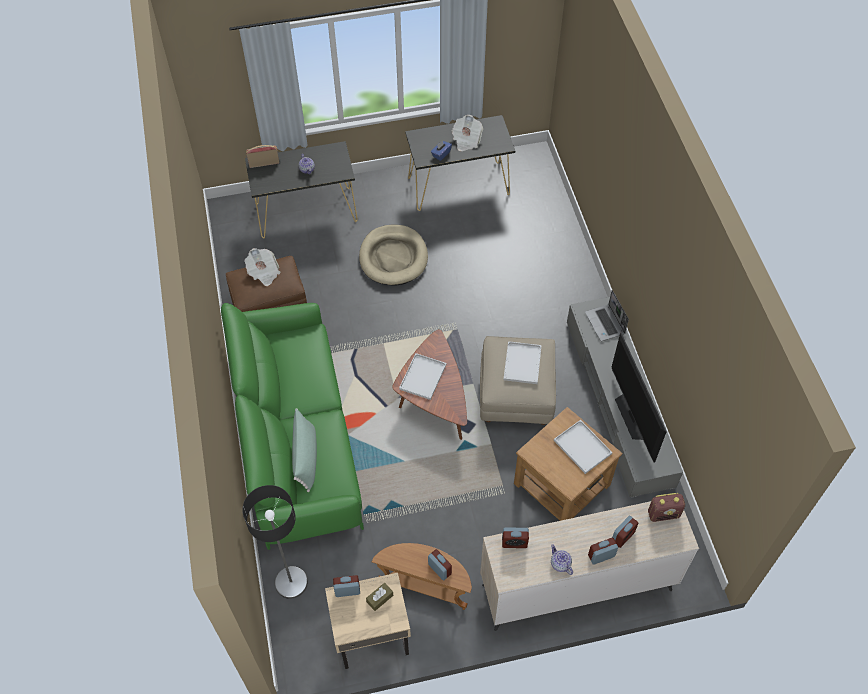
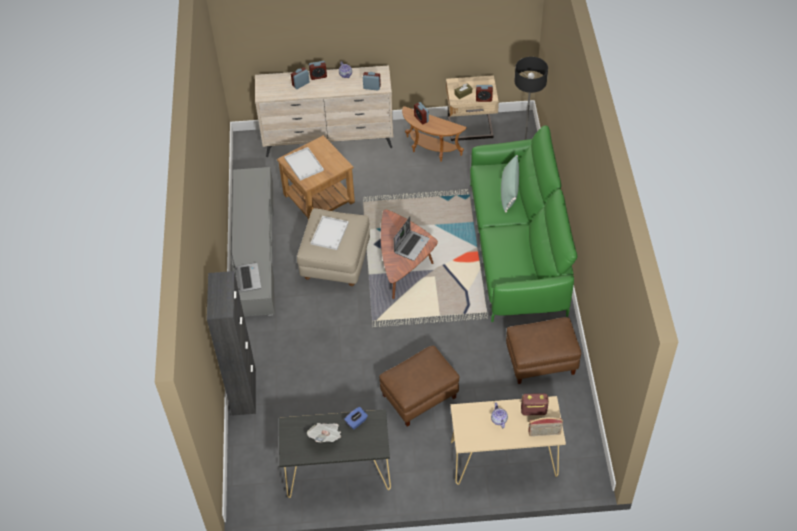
camera: 170 degrees left, 5 degrees down
(263, 272) = (544, 345): newspaper -> none
(307, 212) = (503, 459): black console table -> beige console table
(393, 257) = (419, 397): beige dog bed -> brown ottoman
(423, 378) = (411, 245): white tray -> laptop
(570, 243) = (244, 392): none -> black cabinet
(633, 416) = (253, 207): television -> none
(663, 514) = (269, 92): radio -> radio (533, 411)

